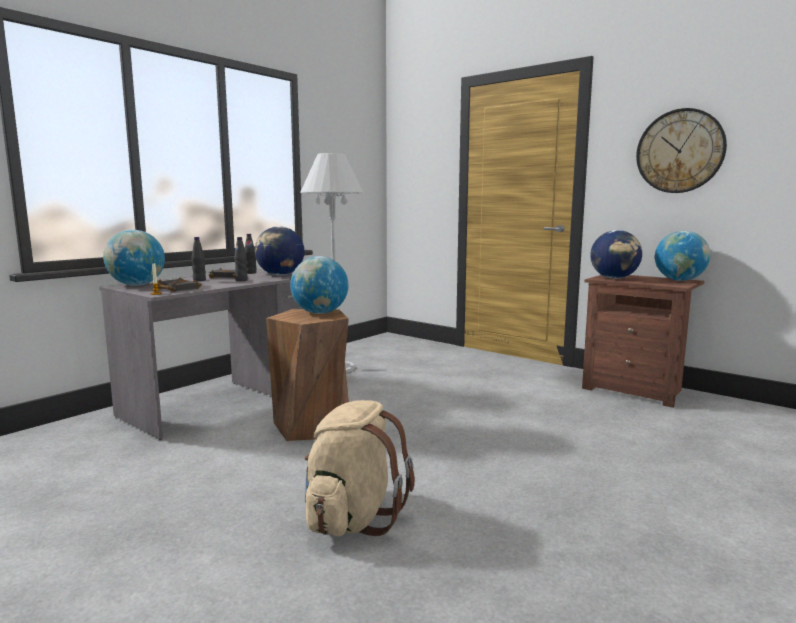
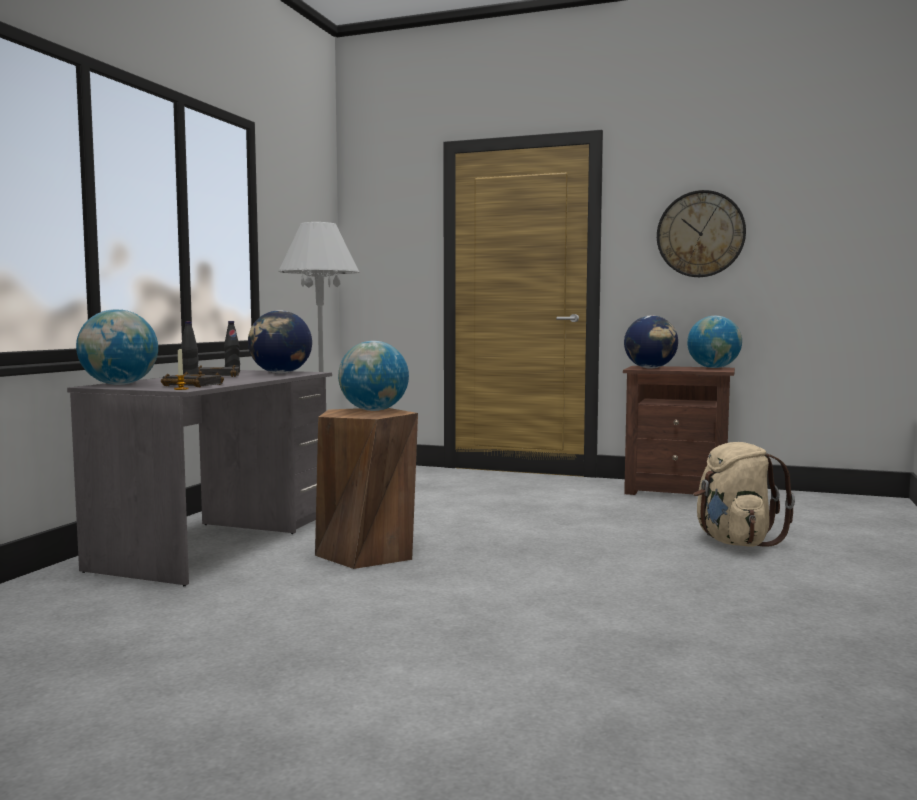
camera: 20 degrees left, 5 degrees down
(241, 280) = (248, 378): black bottle -> none
(353, 518) = (513, 617): beige backpack -> beige backpack (735, 542)

